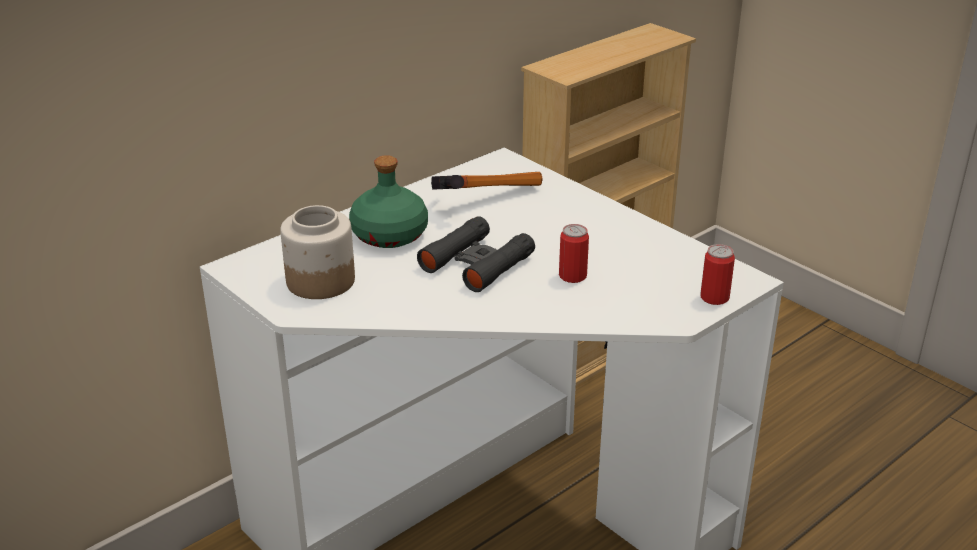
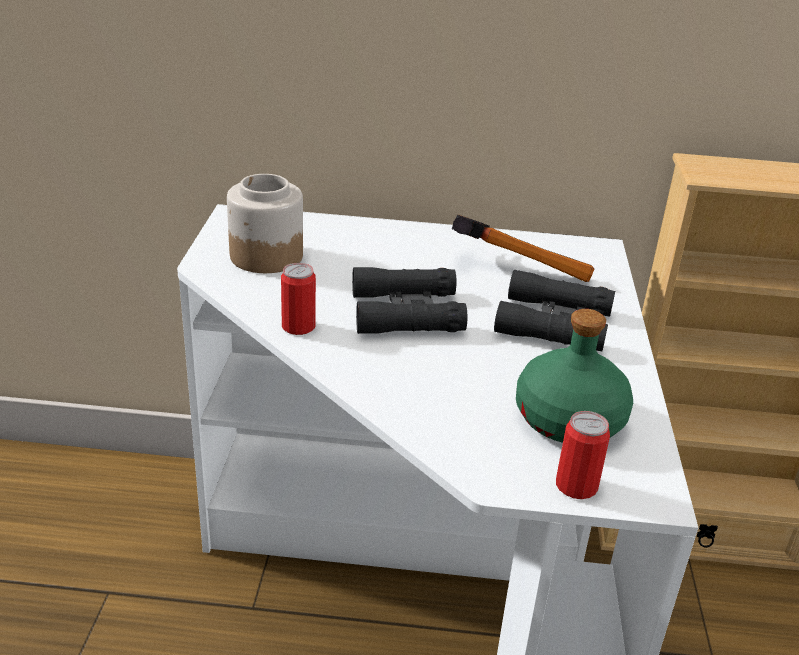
camera: 45 degrees right, 0 degrees up
(389, 235) = (382, 253): green bottle -> green bottle (567, 420)
(561, 221) = (553, 323): none -> black binoculars
(572, 276) = (468, 373): can -> can (298, 326)

